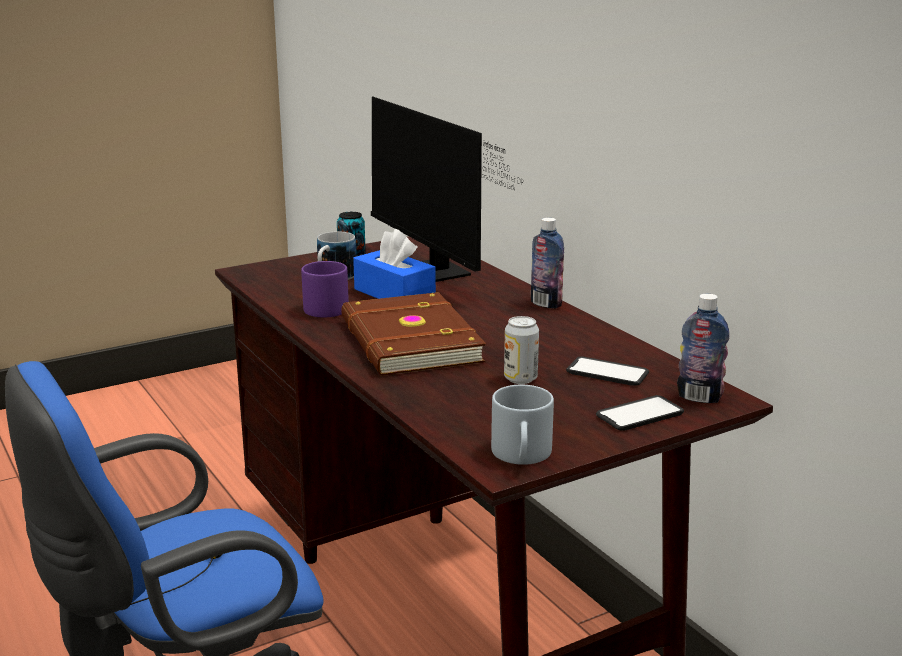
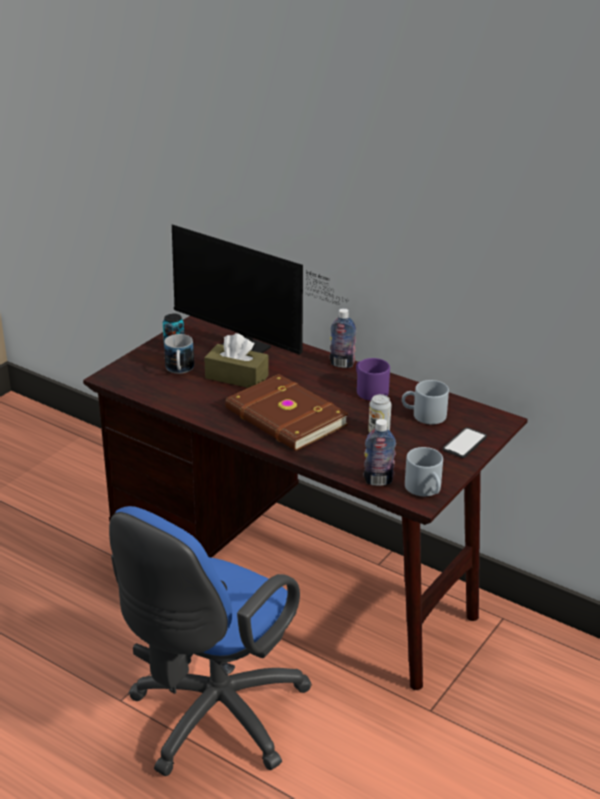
camera: 25 degrees left, 10 degrees up
(324, 306) = (201, 399): purple mug -> purple mug (368, 390)
(394, 294) = (237, 377): blue tissue box -> brown tissue box
(607, 372) = (423, 415): phone -> grey mug
(699, 397) = (486, 422): bottle -> bottle (378, 481)

